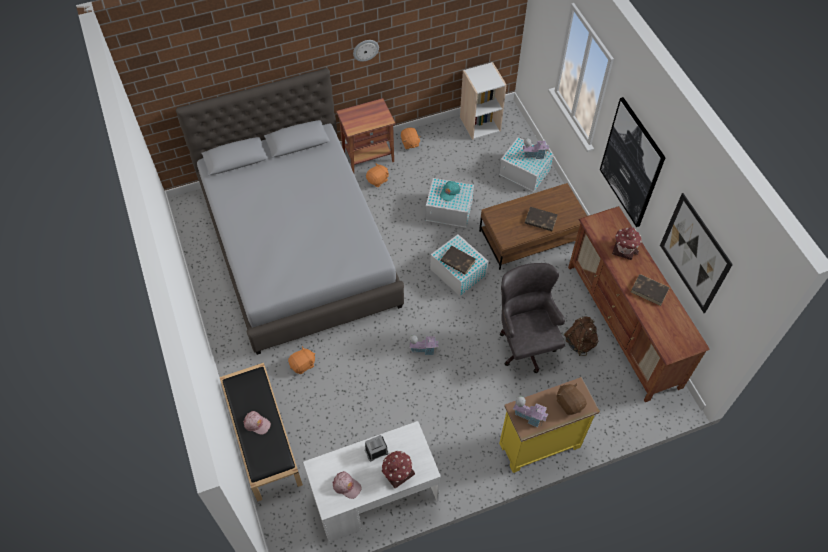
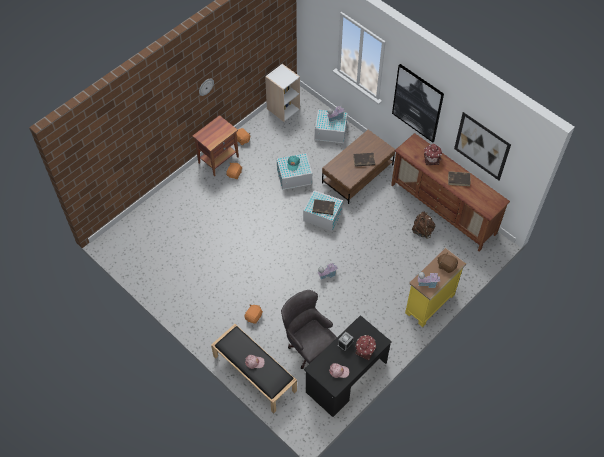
camera: 25 degrees left, 0 degrees up
(299, 246) = (205, 240): grey bed -> none
(374, 496) = (346, 377): white desk -> black desk
(525, 344) = (389, 245): grey office chair -> grey office chair (308, 348)

